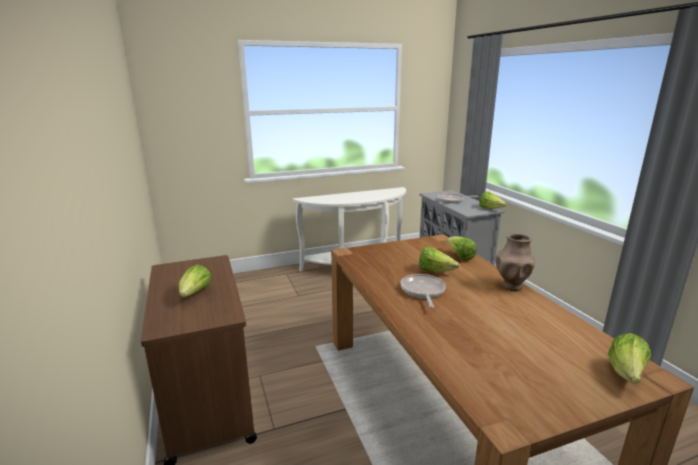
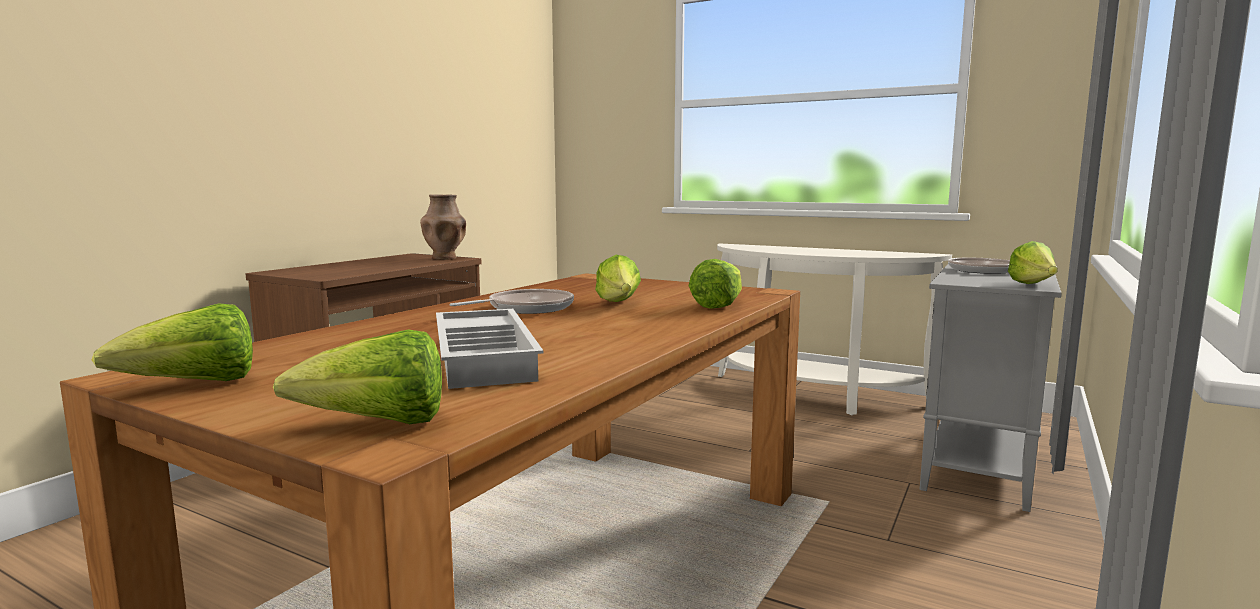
camera: 50 degrees right, 10 degrees down
(195, 294) = (363, 266): lettuce -> lettuce (195, 385)
(512, 286) = (659, 336): brown vase -> brown vase (445, 258)
(527, 327) = (487, 357): none -> white tray

